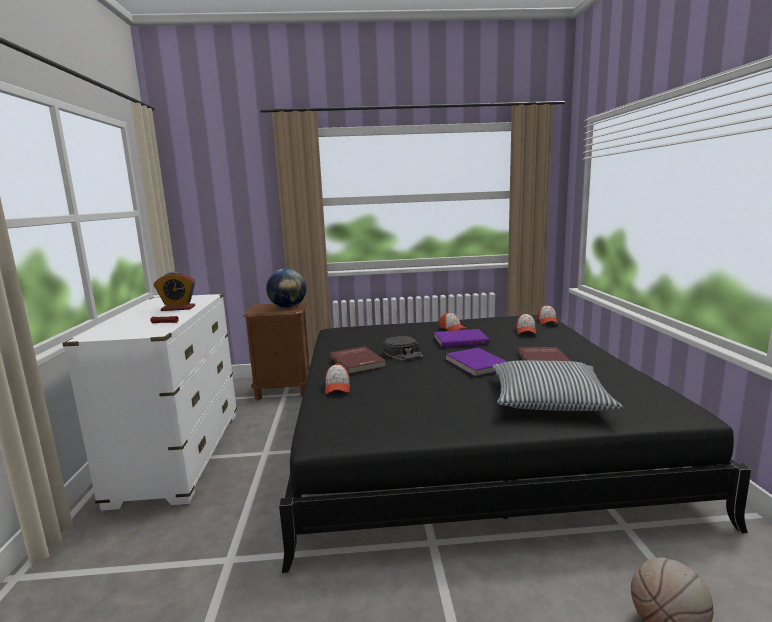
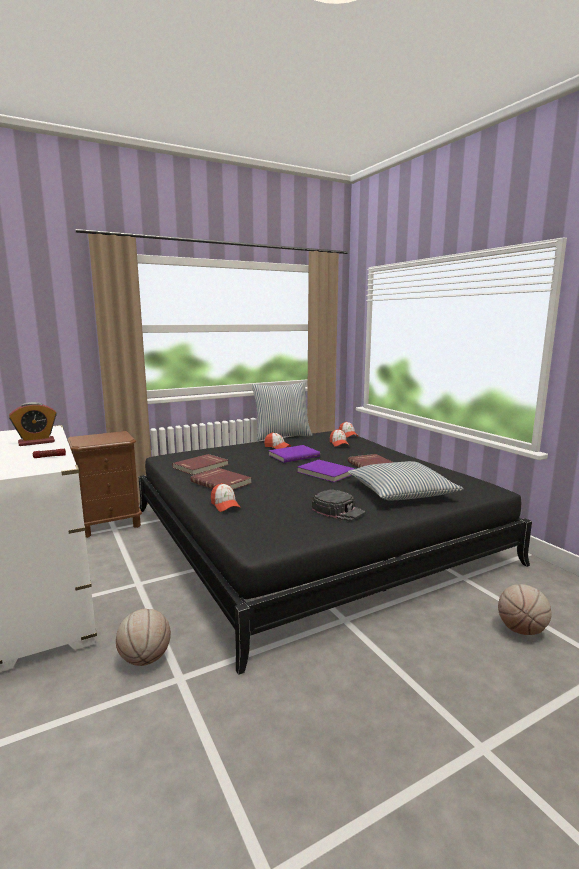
camera: 25 degrees left, 0 degrees up
(216, 530) = (145, 659): none -> basketball
(288, 307) = (115, 437): globe -> none
(357, 343) = (201, 466): none -> red book
(404, 353) = (256, 471): black cap -> black cap (339, 510)
(470, 317) = (282, 436): none -> pillow

